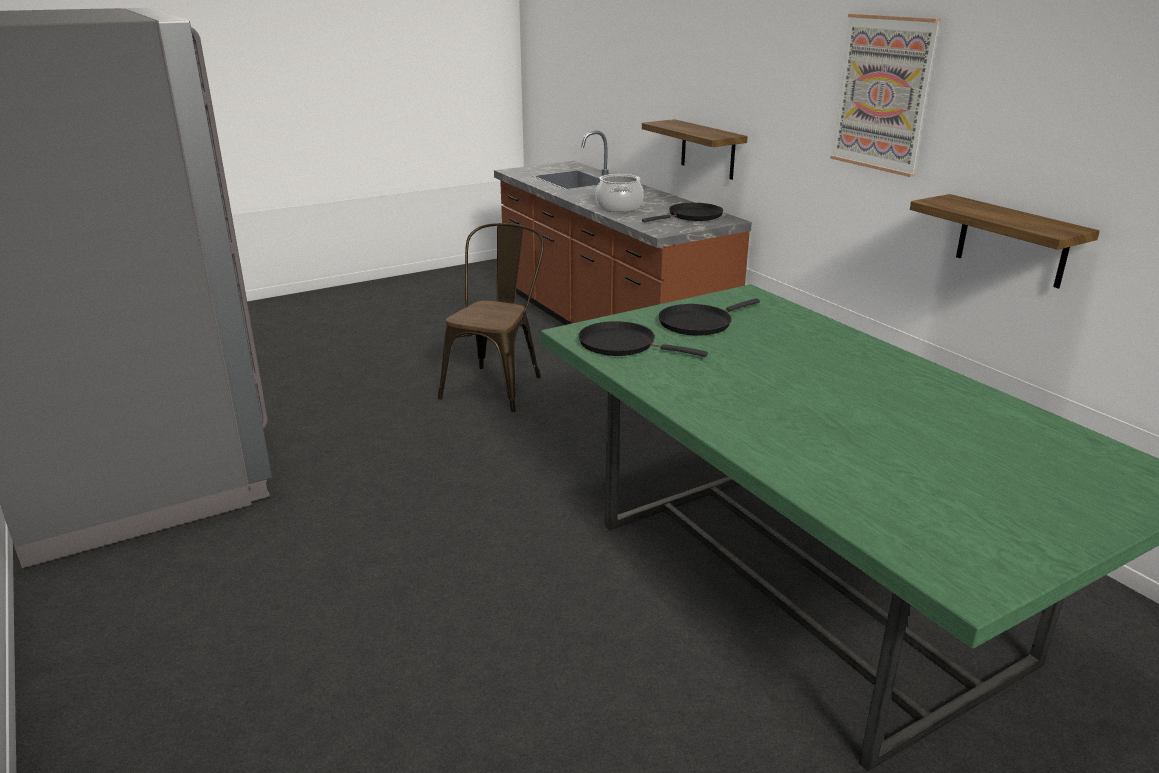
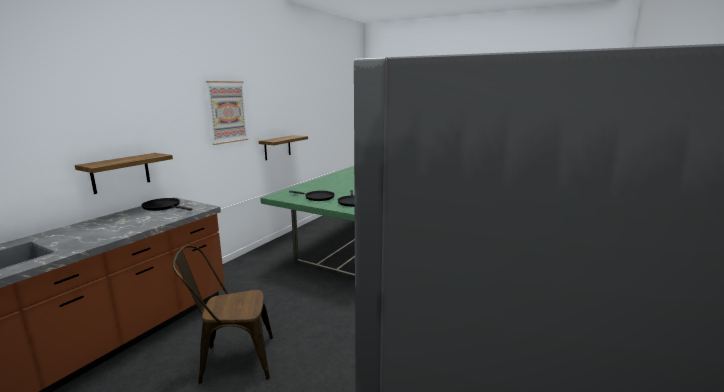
camera: 120 degrees left, 10 degrees down
(618, 207) = (138, 224): cooking pot -> none

